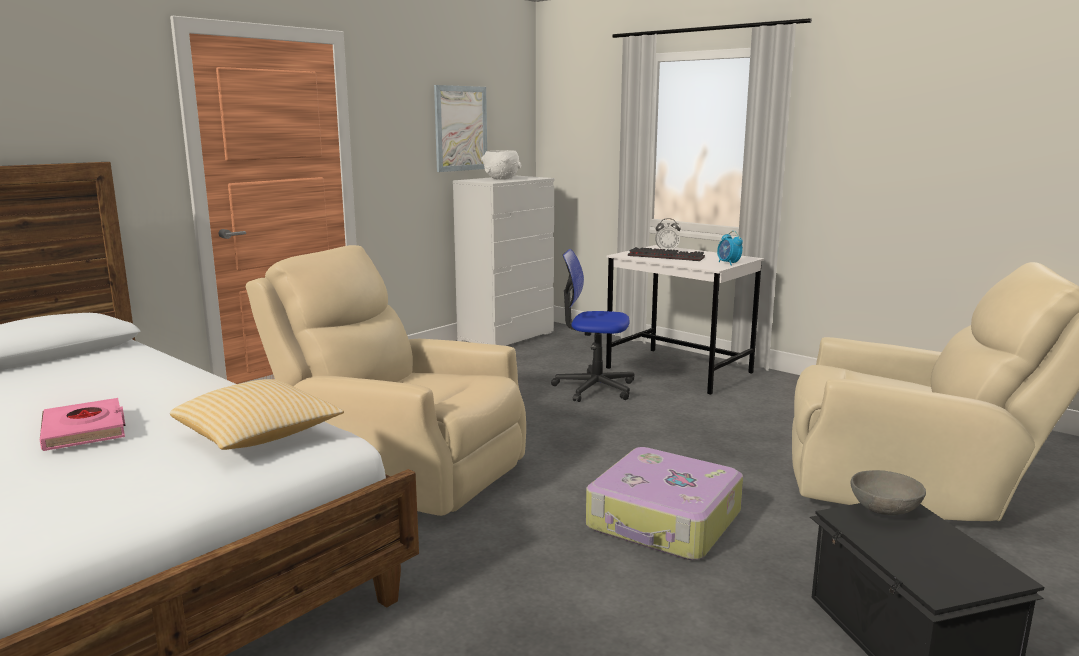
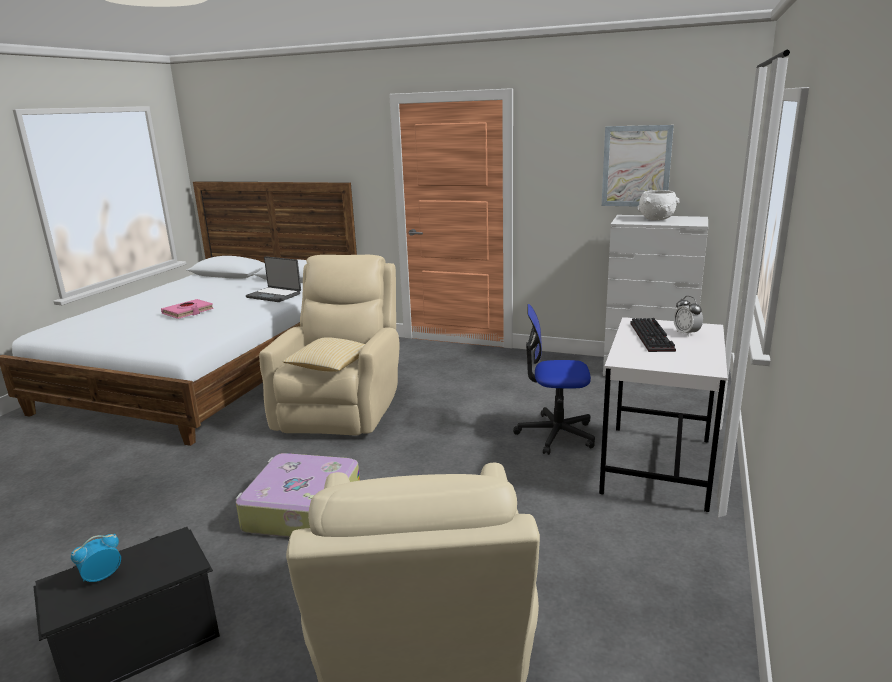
camera: 70 degrees right, 5 degrees up
(130, 370) = (274, 295): none -> laptop
(258, 437) = (182, 337): pillow -> pillow (329, 367)
(594, 388) = (555, 434): office chair -> office chair turned 75 degrees counterclockwise
(728, 263) = (656, 365): alarm clock -> alarm clock (101, 576)
(885, 510) = (178, 555): grey bowl -> none

